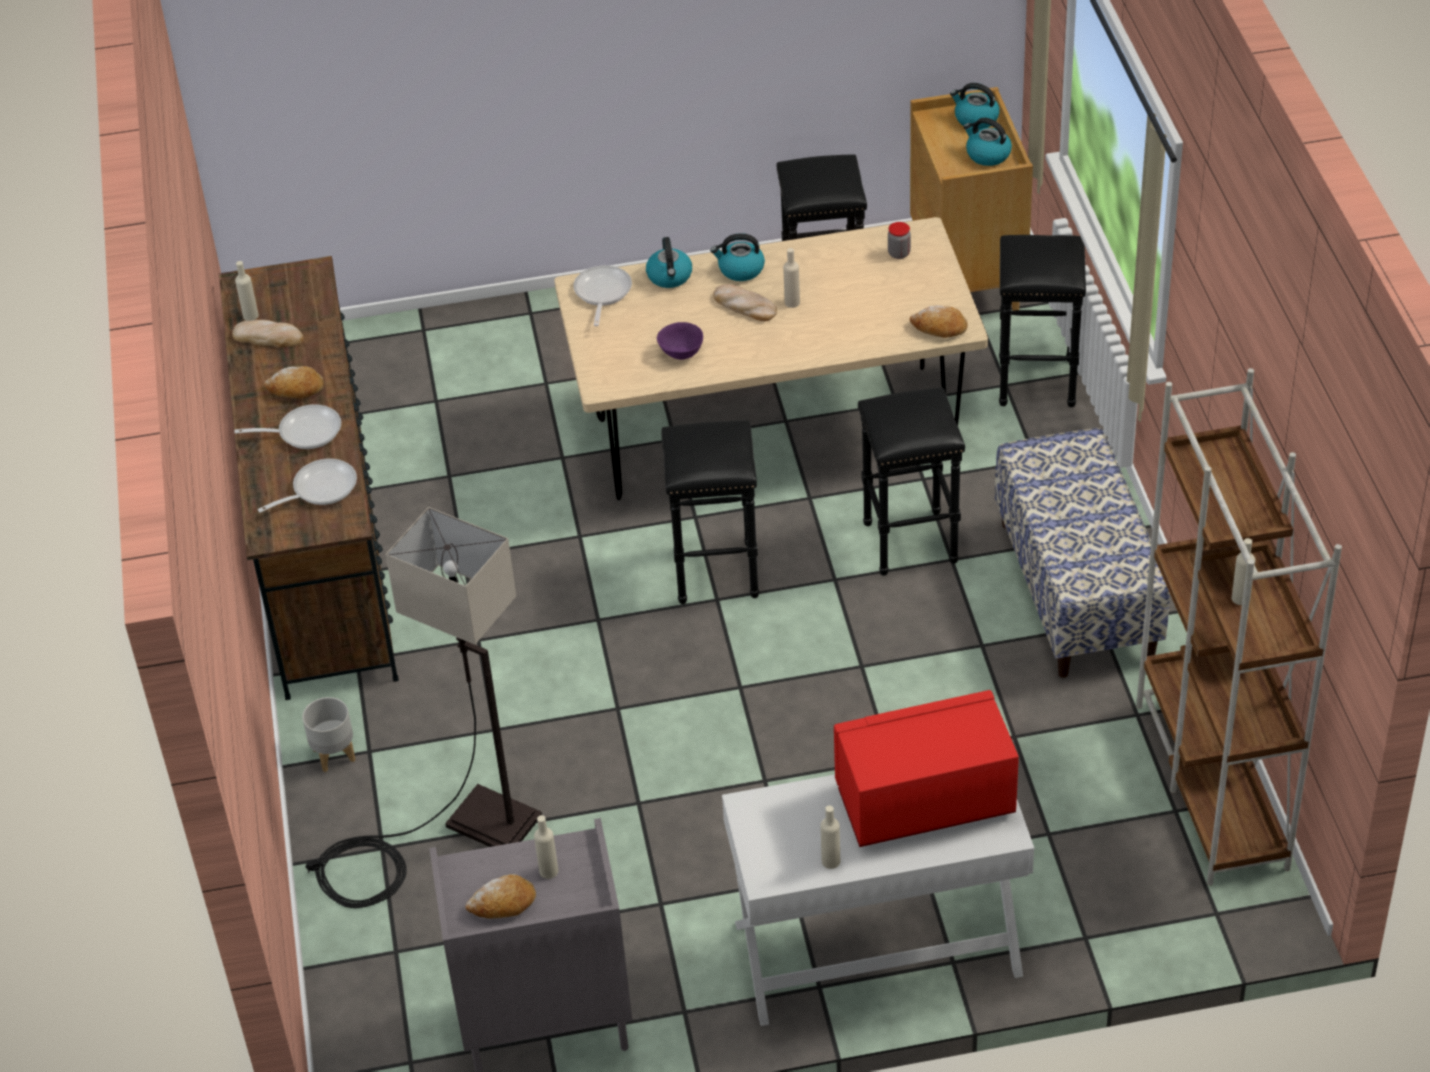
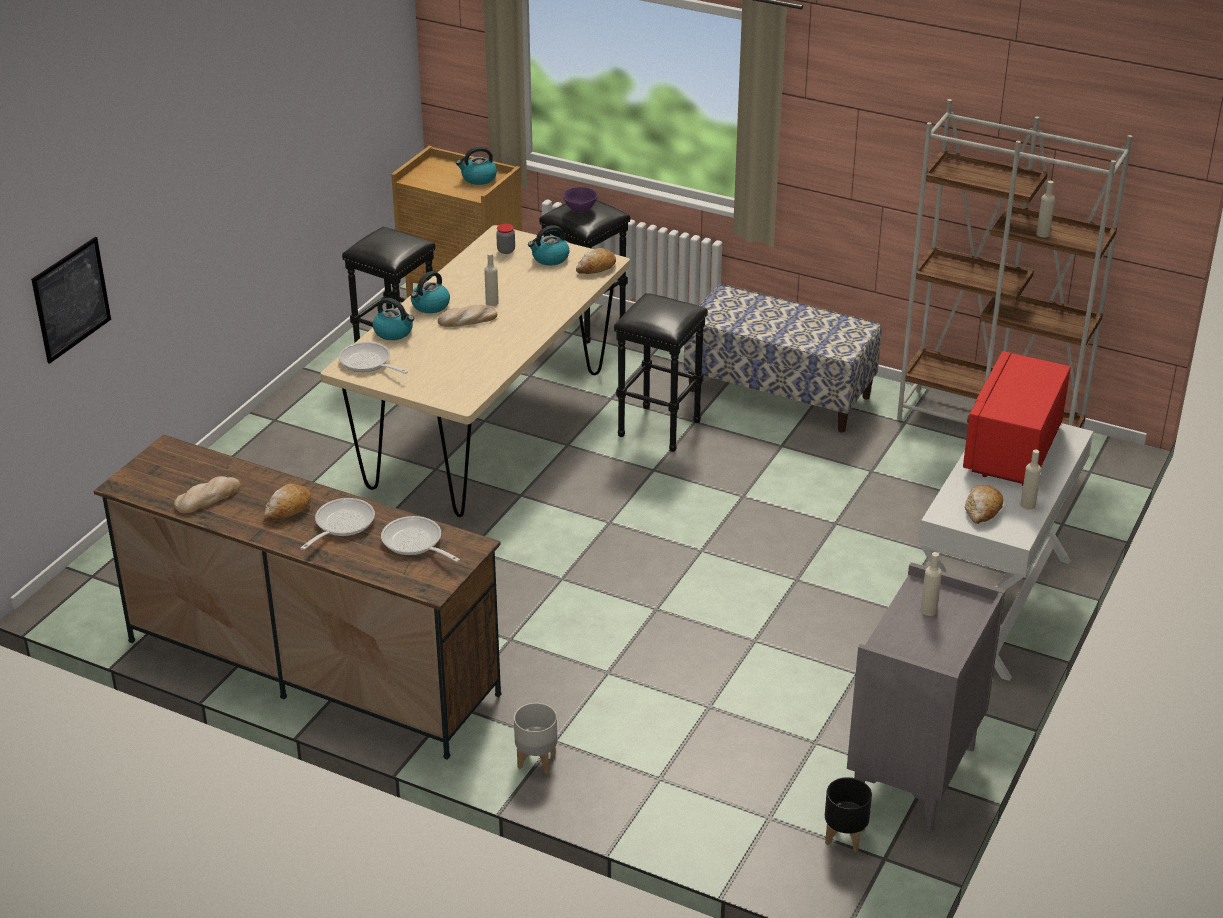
camera: 55 degrees left, 10 degrees down
(250, 316) = (169, 496): beige bottle -> none
(319, 489) = (415, 543): frying pan -> frying pan turned 45 degrees counterclockwise
(348, 84) = (71, 299): none -> picture
(414, 1018) = (844, 837): none -> black planter
(421, 848) = (682, 759): floor lamp -> none
(502, 904) = (939, 643): bread -> bread (982, 510)
(681, 354) = (477, 360): purple bowl -> purple bowl (580, 210)
(714, 574) = (584, 512): black stool -> none
(975, 119) = (439, 168): kettle -> kettle (550, 258)

